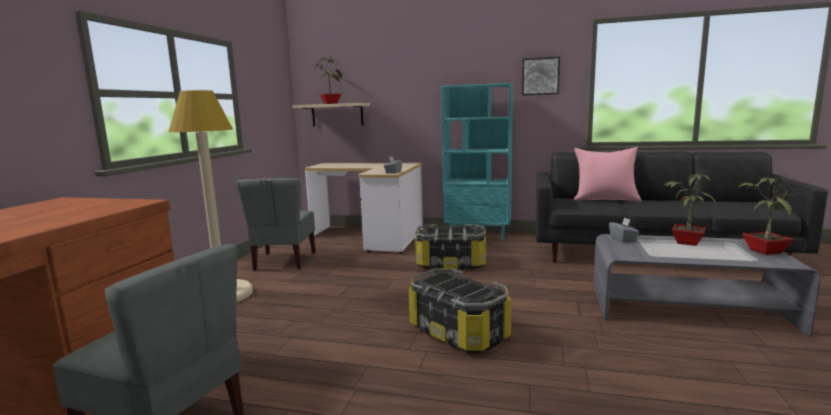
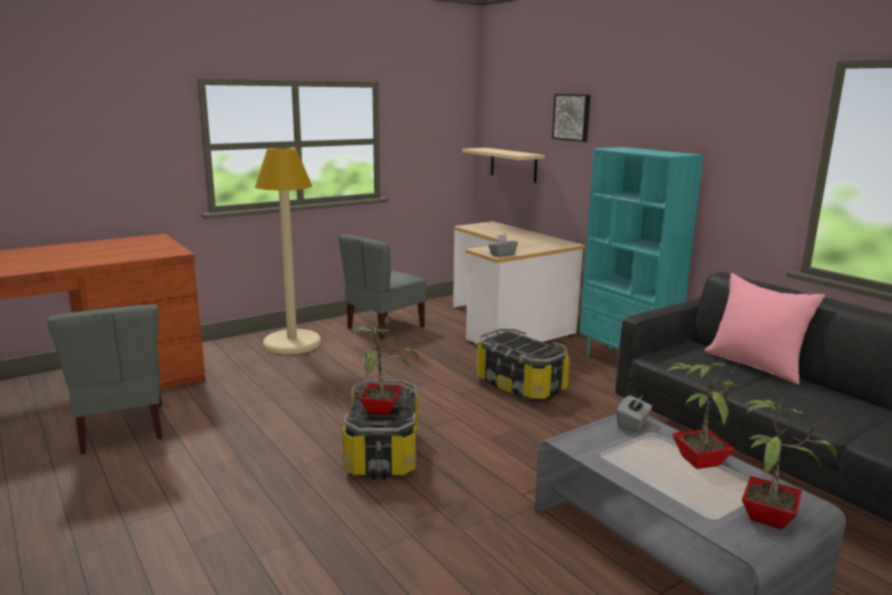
camera: 40 degrees right, 5 degrees up
(330, 103) = (499, 151): potted plant -> potted plant (381, 409)
(540, 76) = (746, 147): picture -> picture (572, 117)

